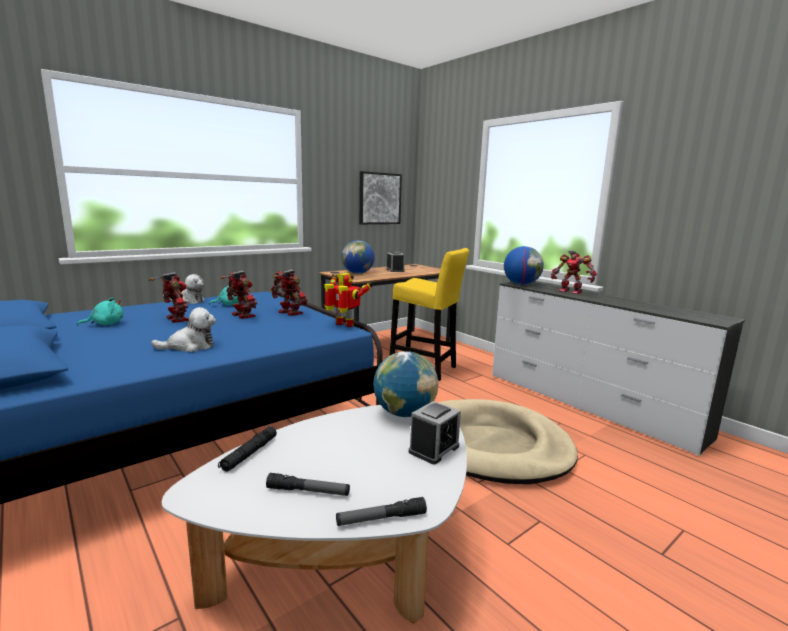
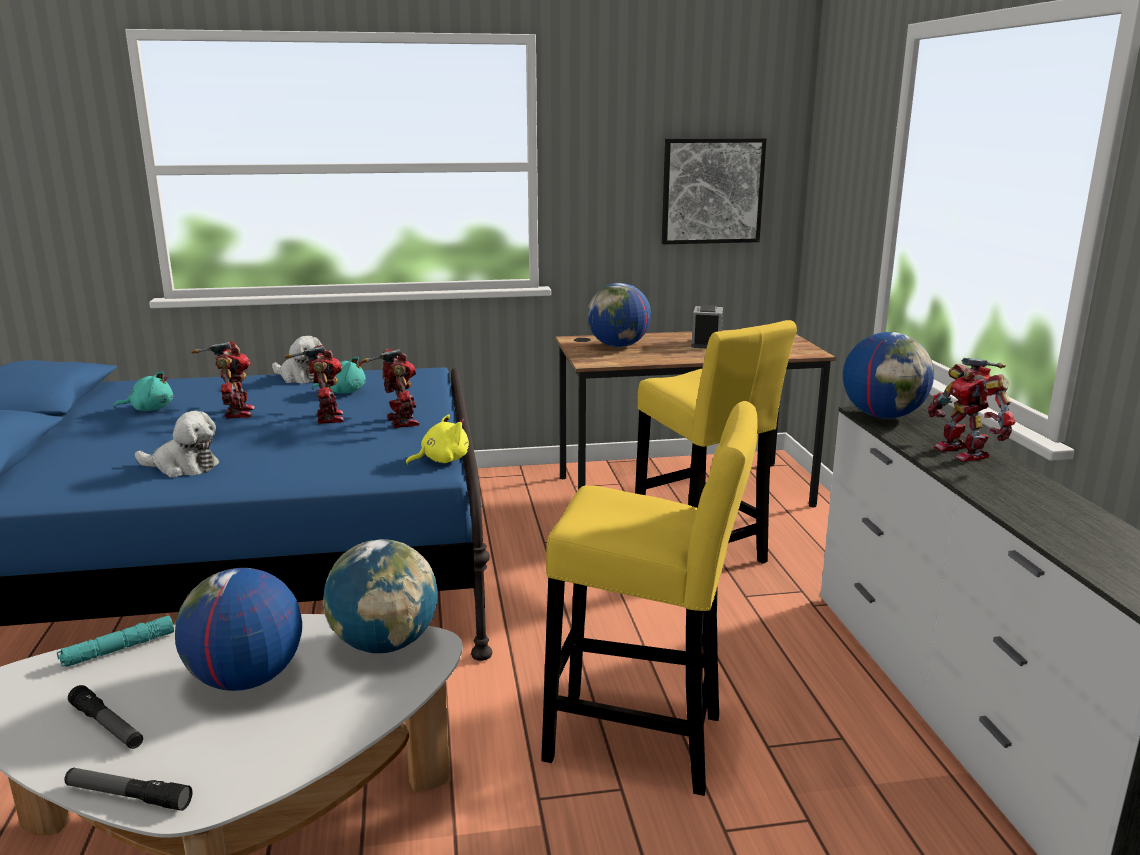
camera: 30 degrees right, 5 degrees up
(249, 454) = (118, 649): black flashlight -> turquoise flashlight
(344, 325) = (441, 460): toy robot -> yellow plush toy
(356, 447) = (246, 679): none -> globe
(434, 449) = (337, 718): alarm clock -> none
(493, 446) = (644, 742): beige dog bed -> yellow stool

